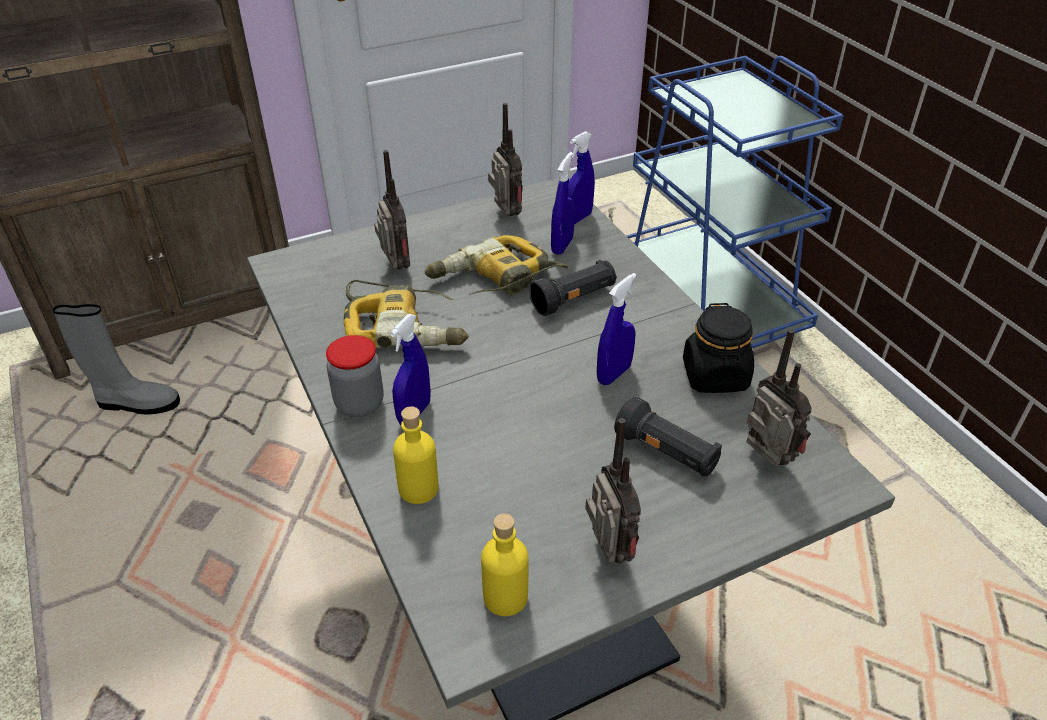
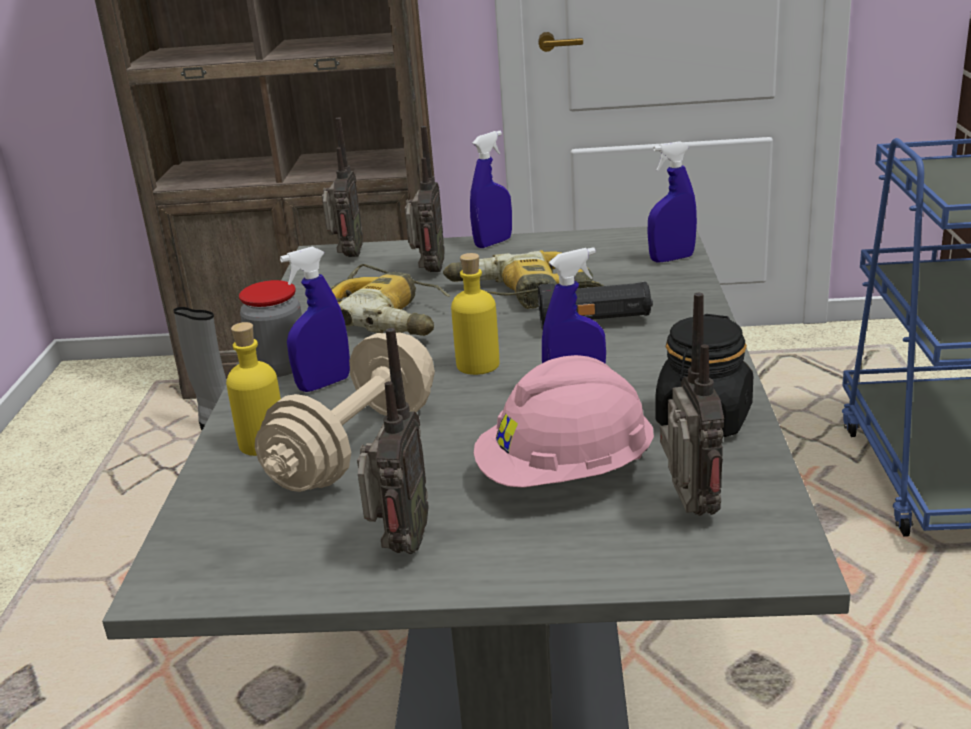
camera: 30 degrees right, 15 degrees down
(496, 471) = (356, 447): none -> beige dumbbell
(505, 215) = (590, 246): radio -> radio (347, 256)
(505, 597) = (251, 553): yellow bottle -> yellow bottle (478, 365)
(562, 245) = (629, 278): blue spray bottle -> blue spray bottle (493, 243)
(666, 453) = (566, 475): black flashlight -> pink hard hat

